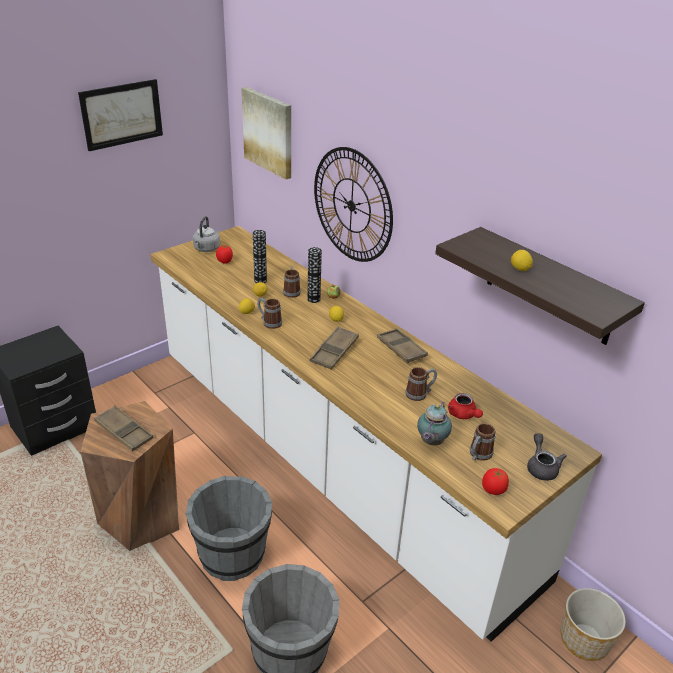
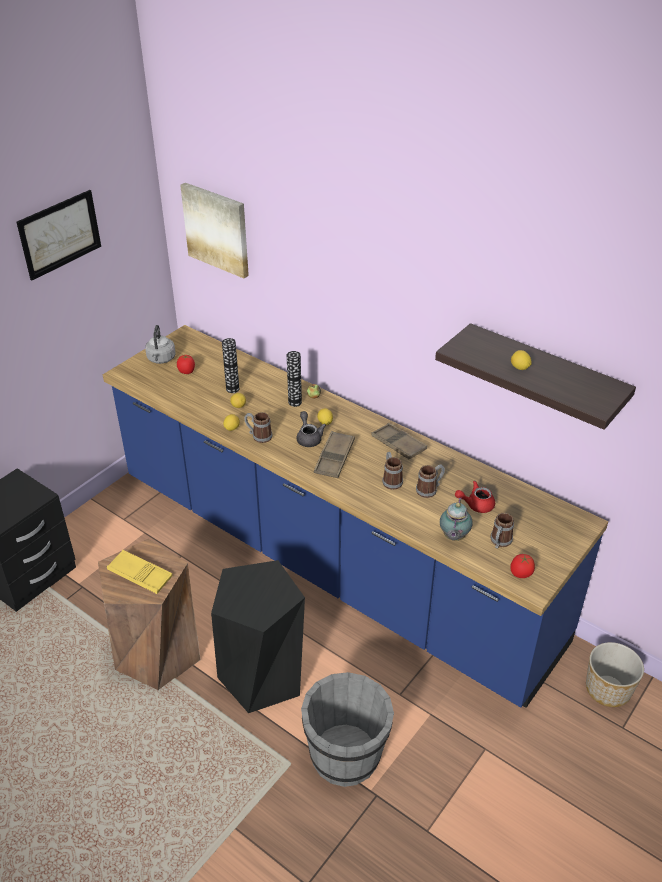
camera: 10 degrees left, 5 degrees up
(124, 432) = (140, 575): brown tray -> yellow tray
(232, 555) = (262, 675): grey bucket -> black stool
(291, 291) = (269, 396): mug -> mug (391, 480)
(331, 459) = (330, 559): white counter -> blue counter
(352, 205) = (325, 303): wall clock -> none
(463, 415) = (476, 504): red teapot -> red teapot turned 120 degrees clockwise
(541, 467) = (558, 544): grey teapot -> grey teapot (309, 437)

